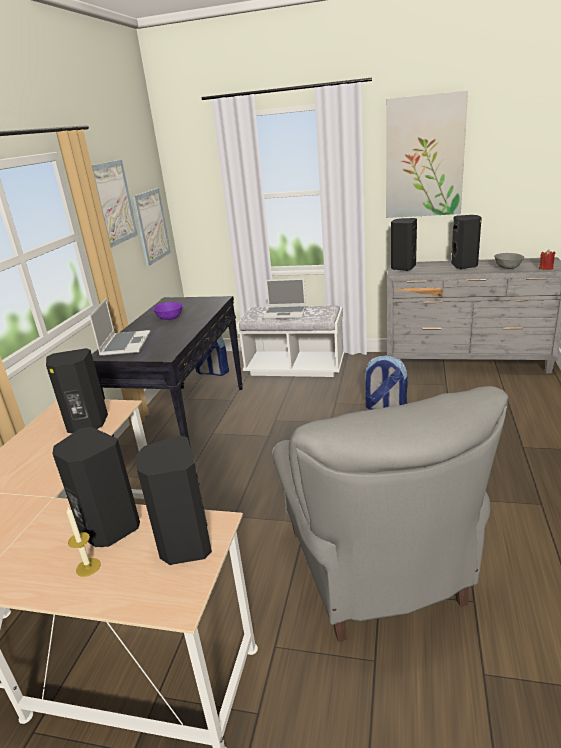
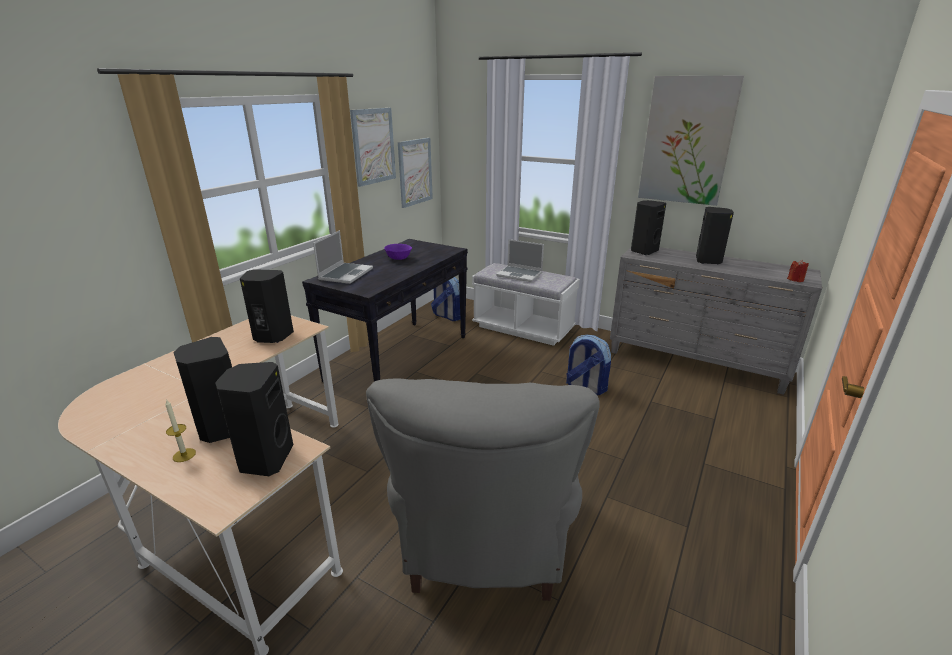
camera: 15 degrees right, 0 degrees up
(508, 268) = (753, 271): grey bowl -> none

